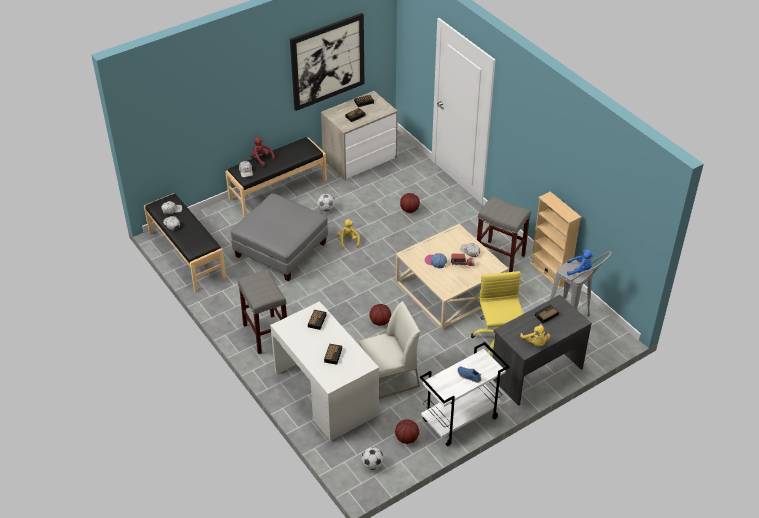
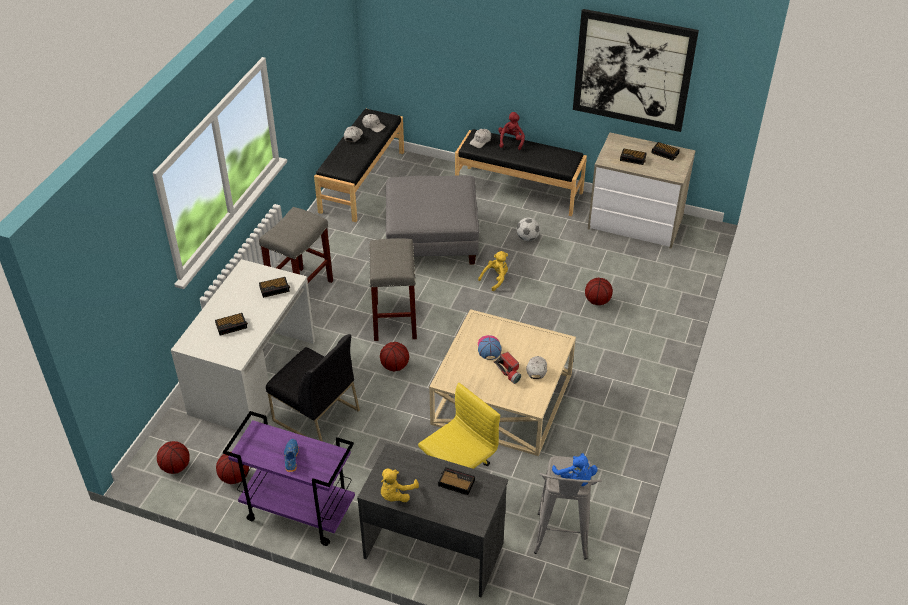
camera: 55 degrees right, 0 degrees up
(372, 465) = (175, 467): football -> basketball
(388, 378) = (315, 415): white chair -> black chair
(460, 420) = (297, 512): white cart -> purple cart
(499, 256) = (602, 417): grey stool -> grey stool (394, 320)
(550, 273) = (624, 480): beige bookcase -> none

